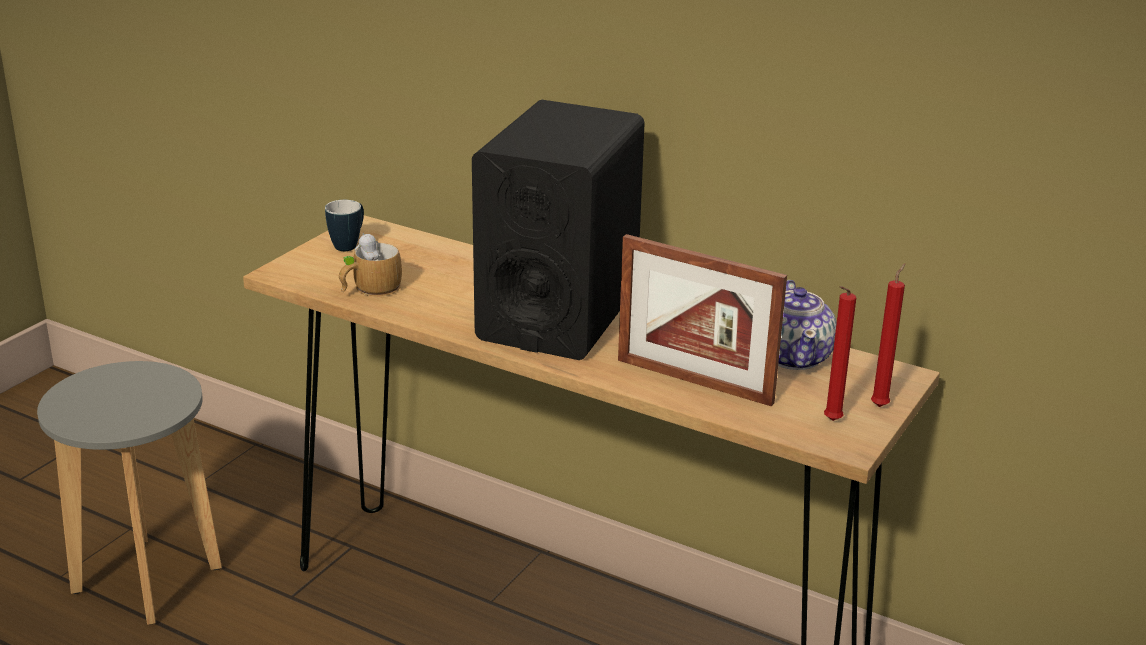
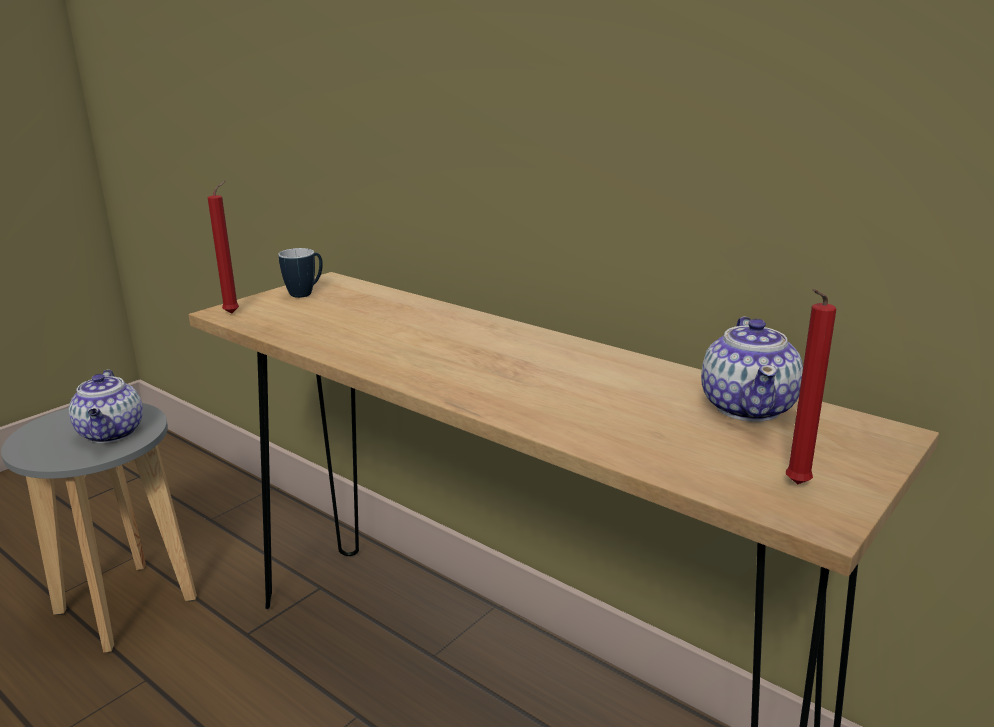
camera: 10 degrees right, 5 degrees down
(149, 399) = (112, 434): none -> teapot
(369, 289) = (301, 327): mug -> none
(558, 315) = (483, 356): black speaker -> none
(694, 381) = (619, 428): picture frame -> none
(881, 405) = (864, 468): red candle -> red candle (234, 313)

